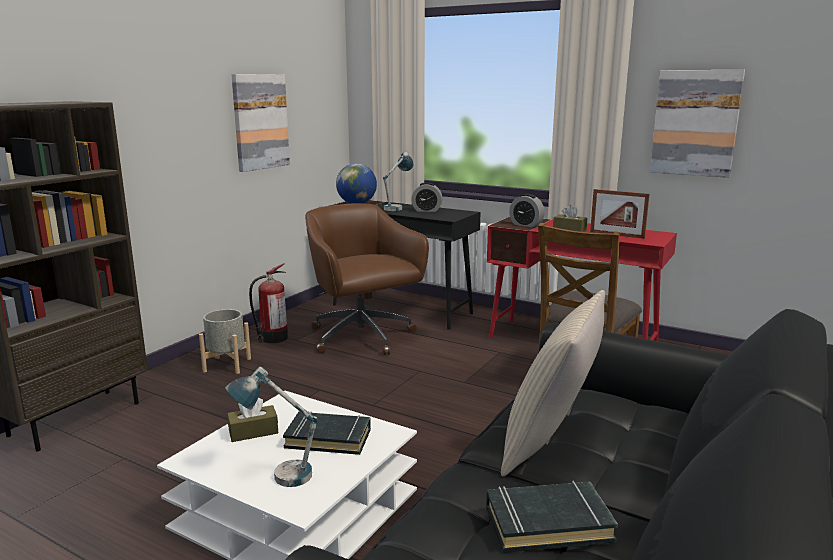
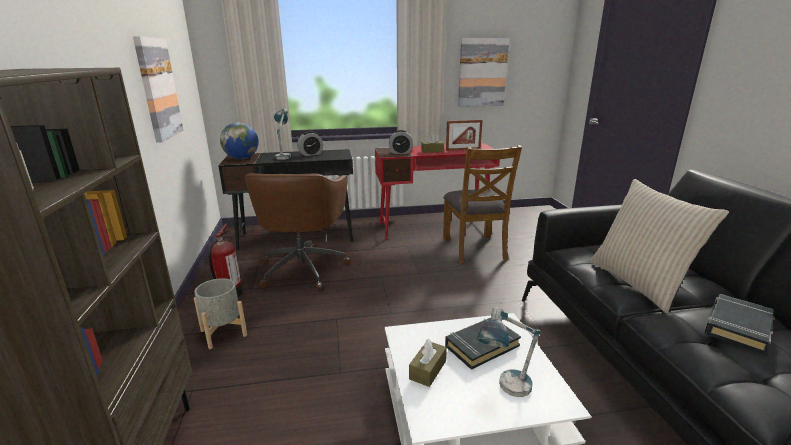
camera: 40 degrees left, 5 degrees up
(363, 337) = (303, 267): brown office chair -> brown office chair turned 105 degrees counterclockwise

